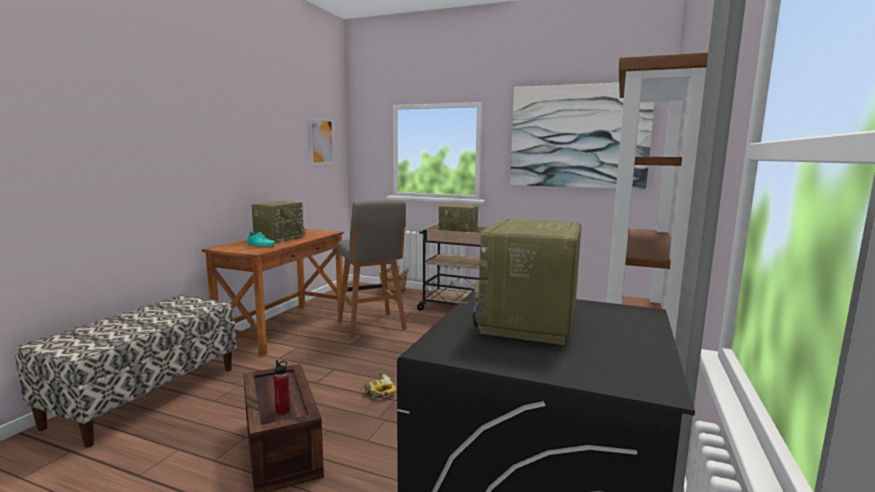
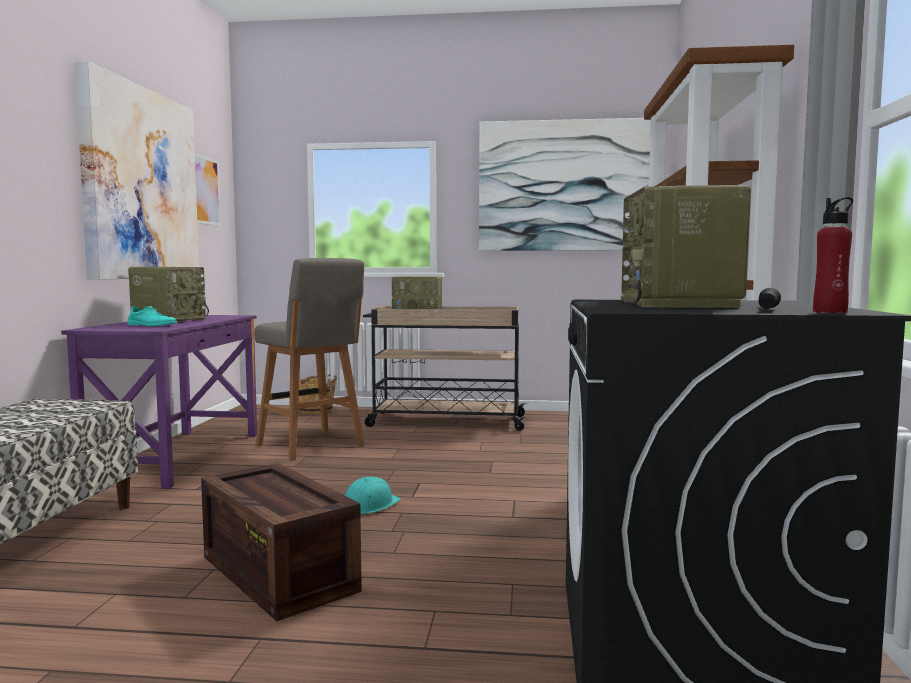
camera: 15 degrees left, 5 degrees down
(266, 145) = (140, 184): none -> picture
(283, 410) = (296, 504): red bottle -> red bottle (830, 312)
(285, 326) = (177, 457): brown desk -> purple desk
(377, 390) = (369, 505): power drill -> turquoise hard hat
(575, 359) = (768, 309): none -> black flashlight

